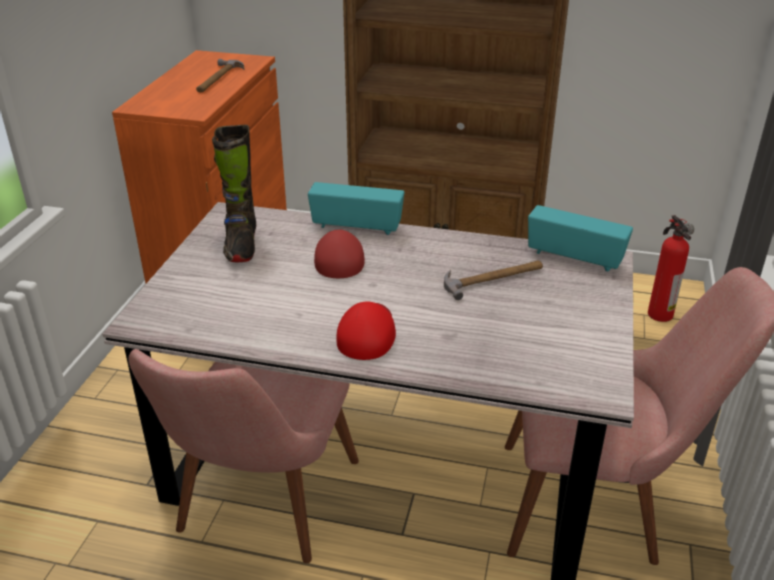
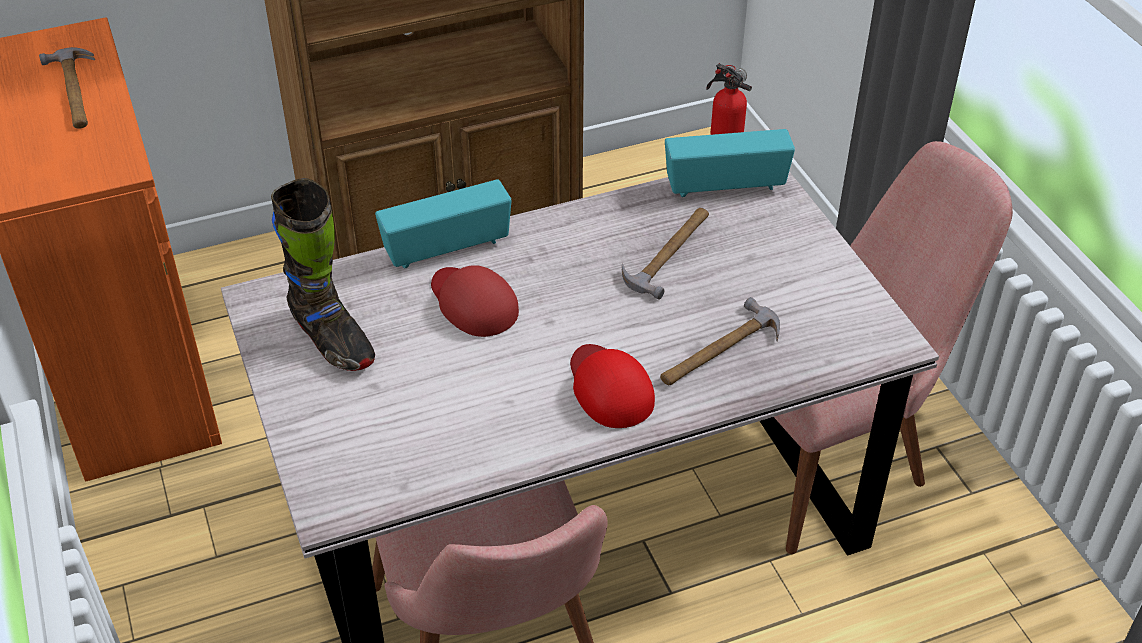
camera: 35 degrees left, 10 degrees up
(464, 344) = (719, 351): none -> hammer

